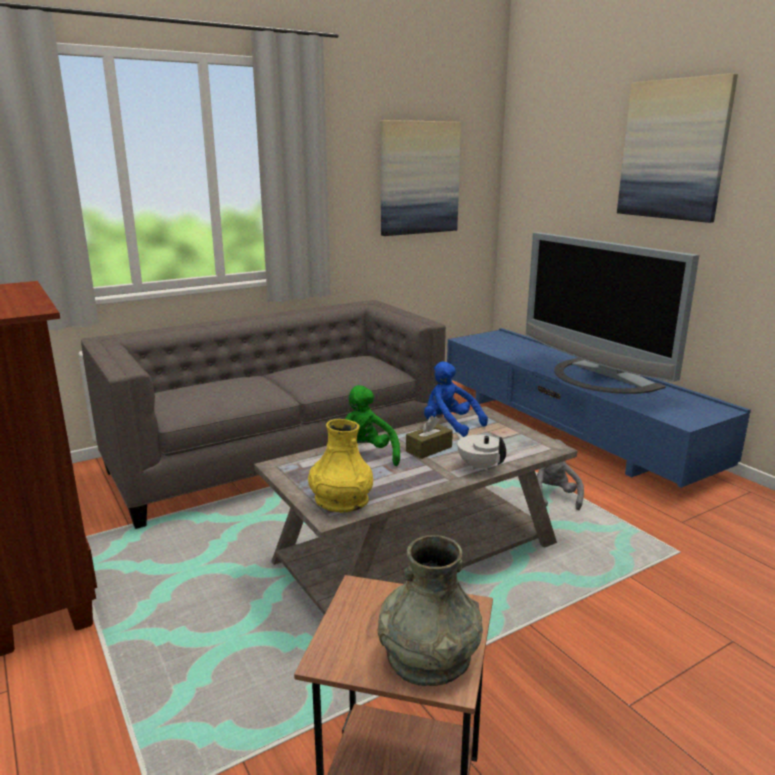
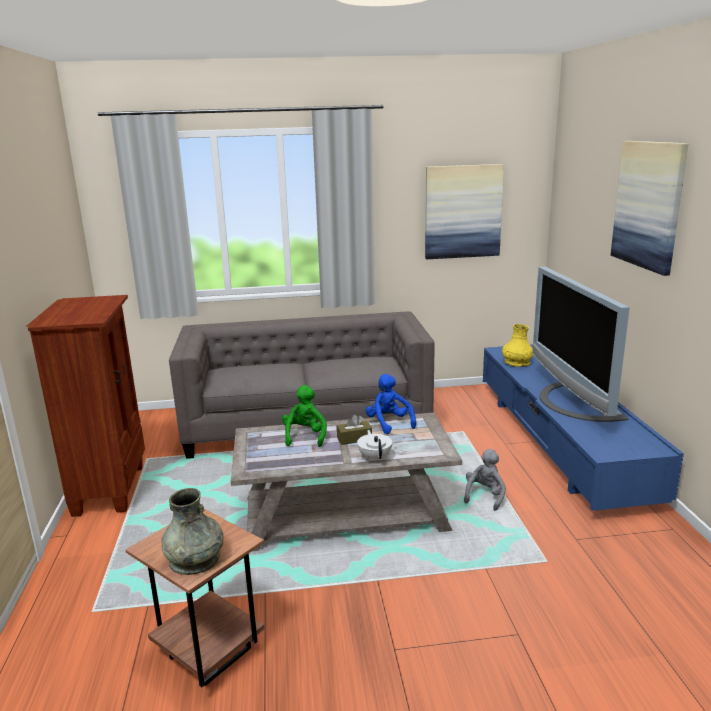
camera: 25 degrees right, 0 degrees up
(341, 501) = (261, 463): yellow vase -> yellow vase (516, 363)

